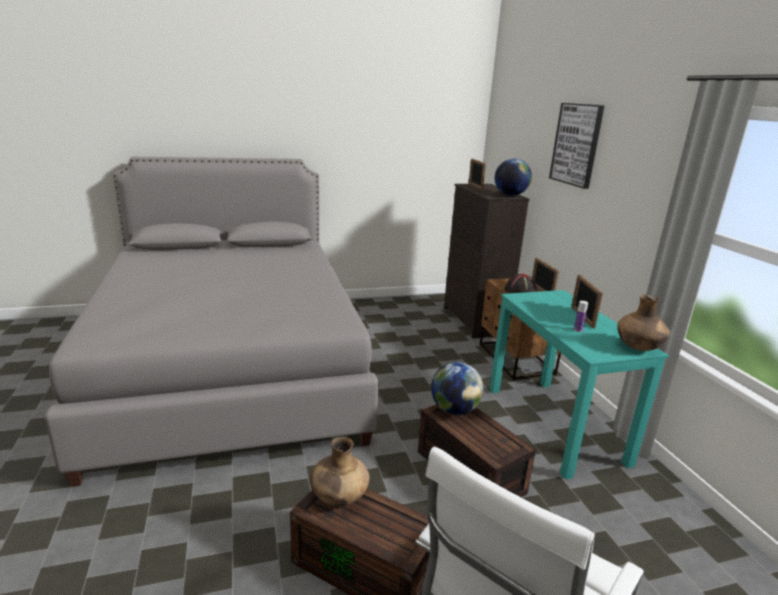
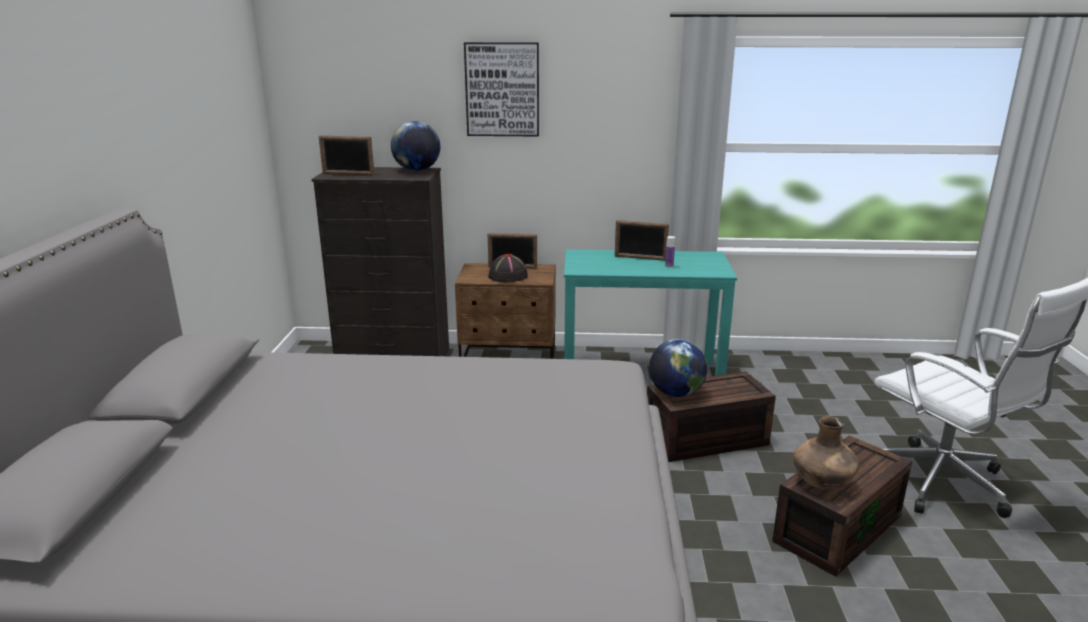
camera: 70 degrees left, 0 degrees up
(638, 348) = (709, 256): brown vase -> none

